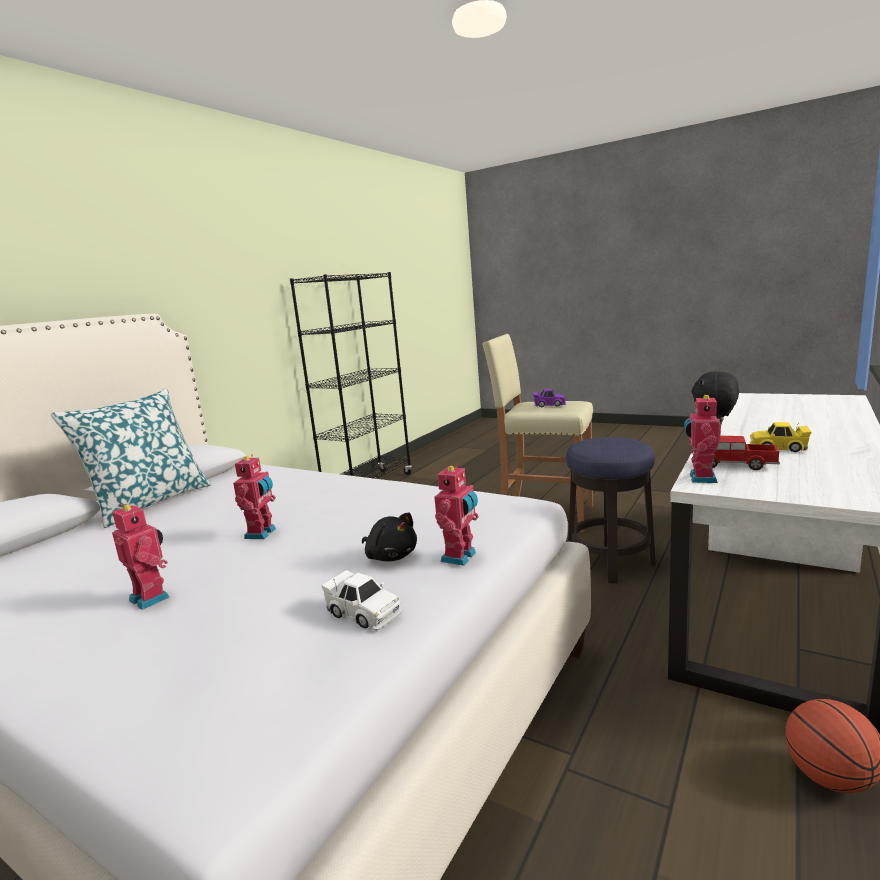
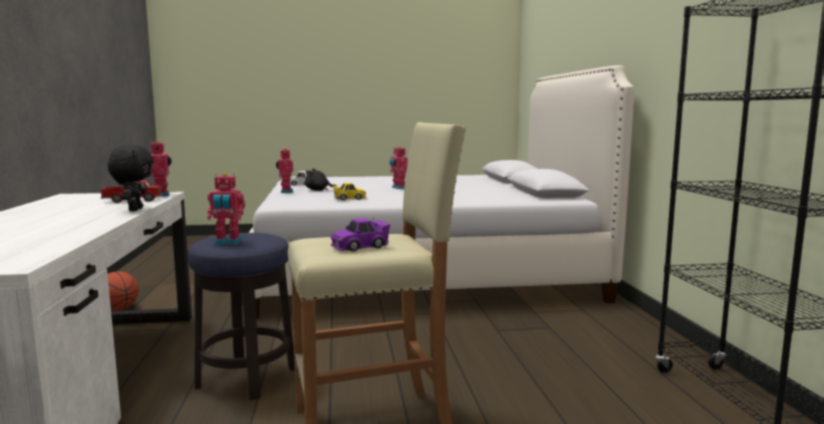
camera: 140 degrees right, 5 degrees down
(150, 503) = (510, 188): pillow -> none
(152, 597) = (387, 180): toy robot -> toy robot (227, 242)
(778, 448) = (83, 209): yellow toy car -> yellow toy car (349, 198)

